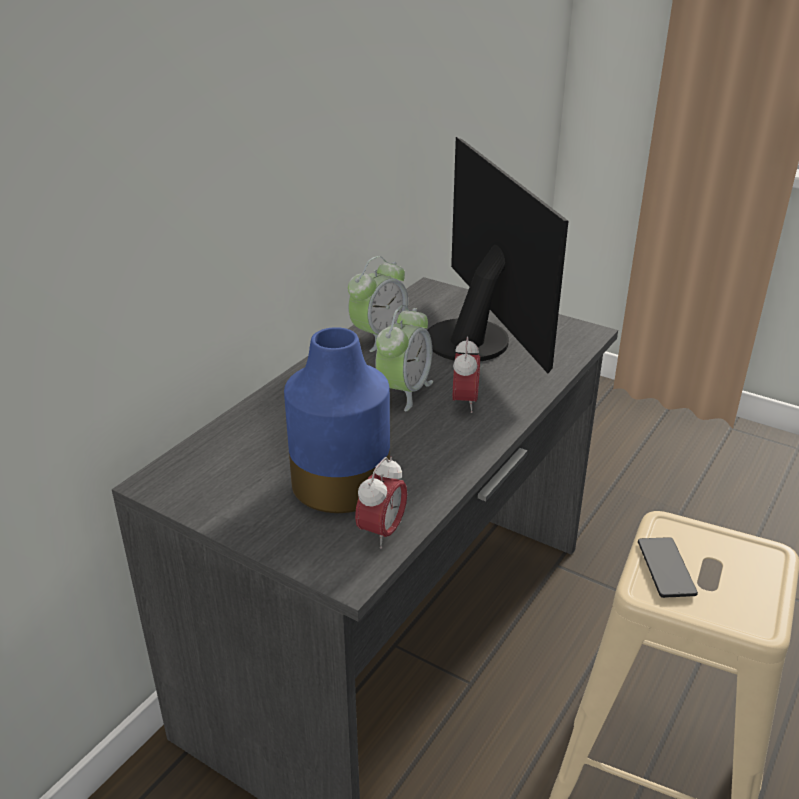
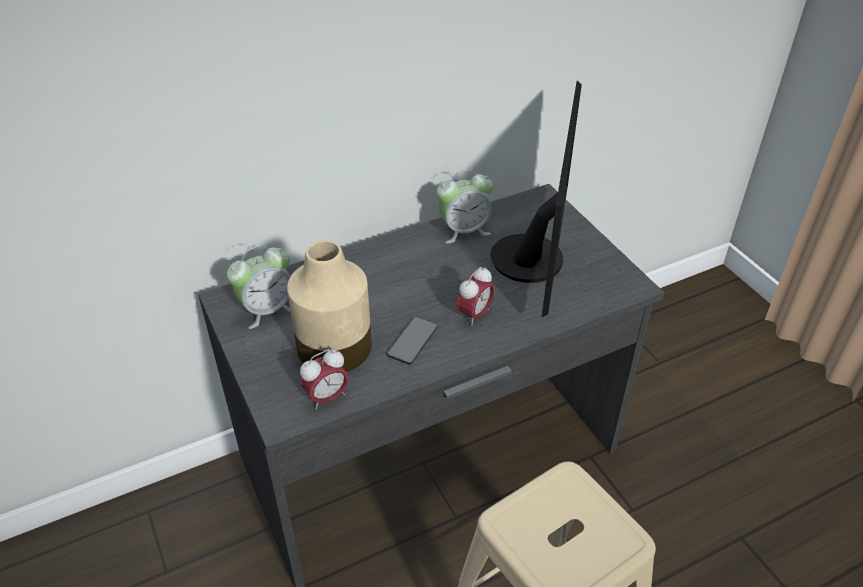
camera: 30 degrees right, 10 degrees up
(340, 482) = (333, 346): blue vase -> beige vase
(404, 391) = (439, 288): alarm clock -> alarm clock (267, 310)
(666, 568) = (534, 512): phone -> phone (412, 341)

